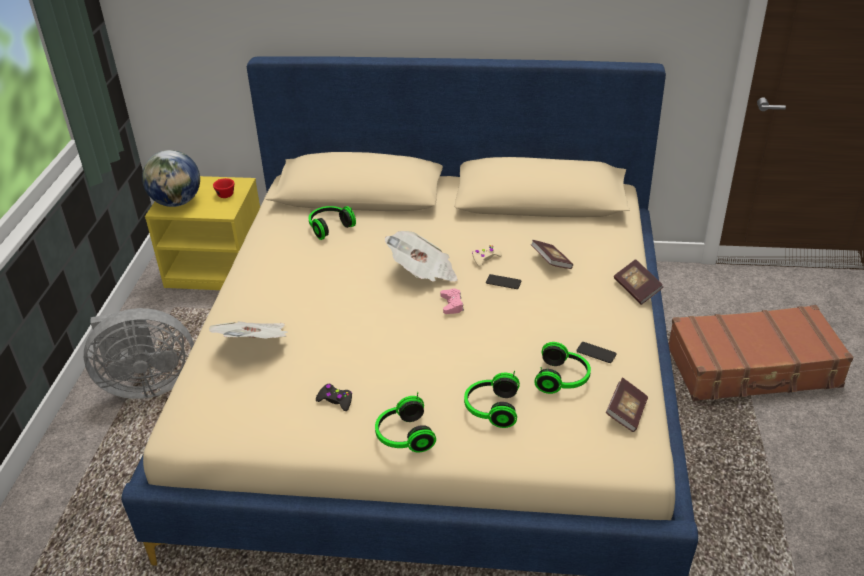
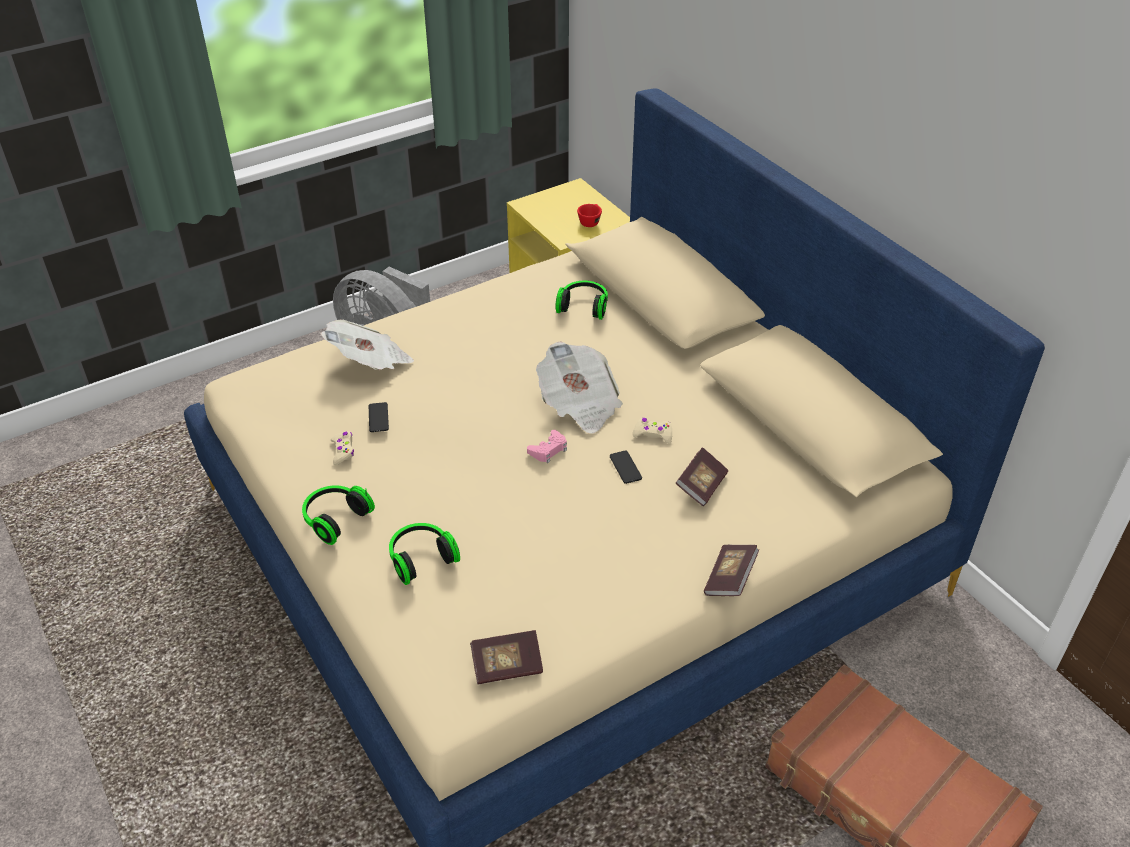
camera: 50 degrees right, 5 degrees up
(177, 202) = (545, 205): globe -> none
(335, 400) = (343, 451): black game controller -> beige game controller
(563, 379) = (513, 590): headphones -> none
(596, 353) = (580, 596): phone -> phone (378, 417)

